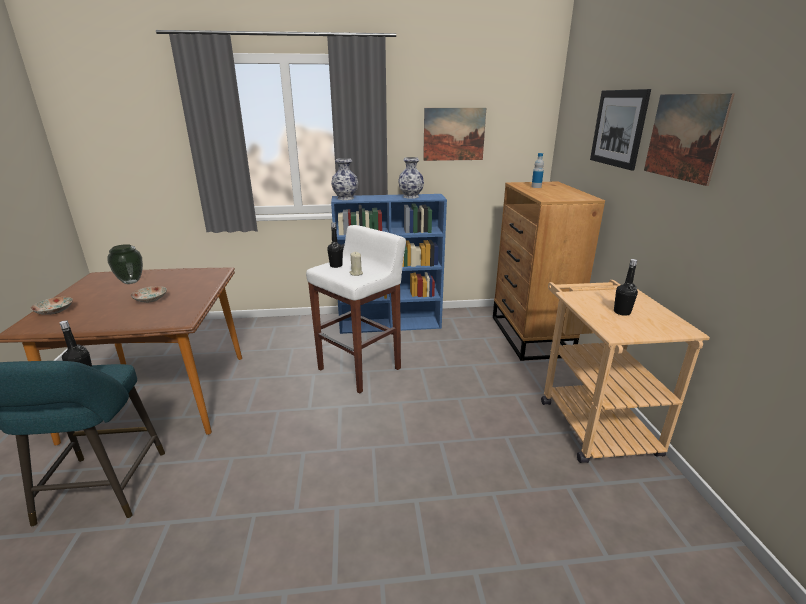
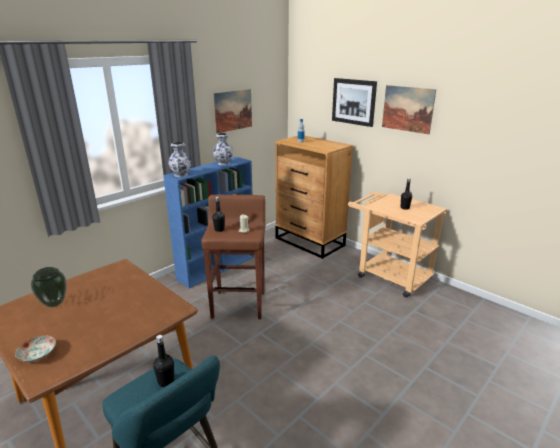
camera: 40 degrees left, 0 degrees up
(150, 299) = (113, 307): plate -> none
(360, 368) = (239, 304): white stool -> brown stool

